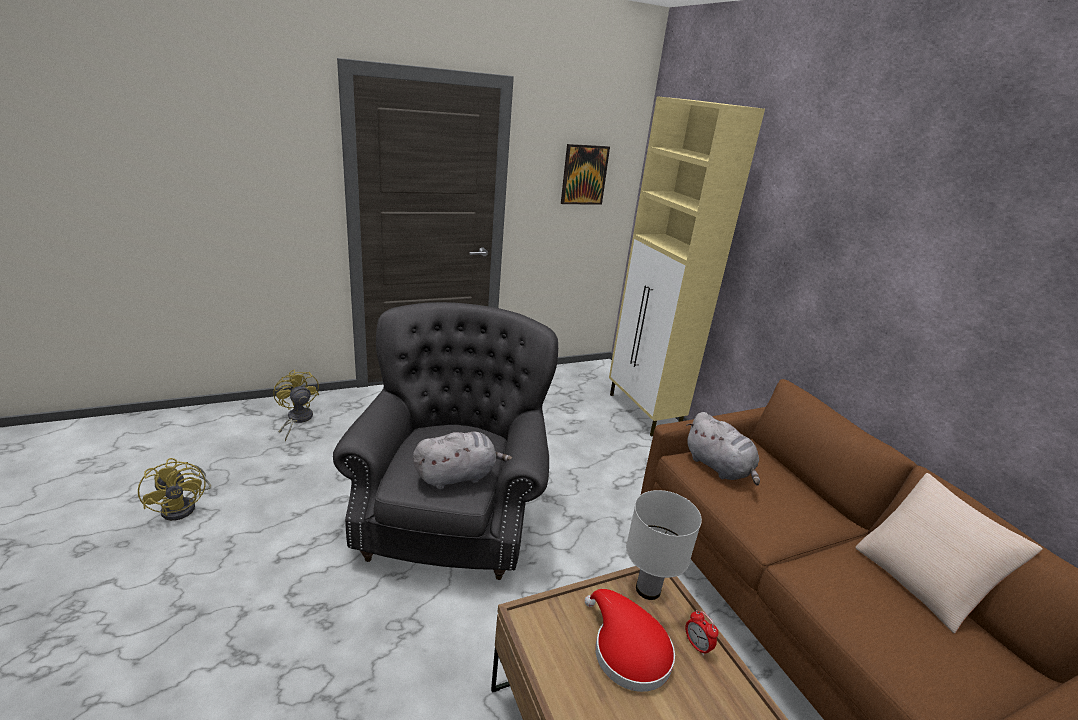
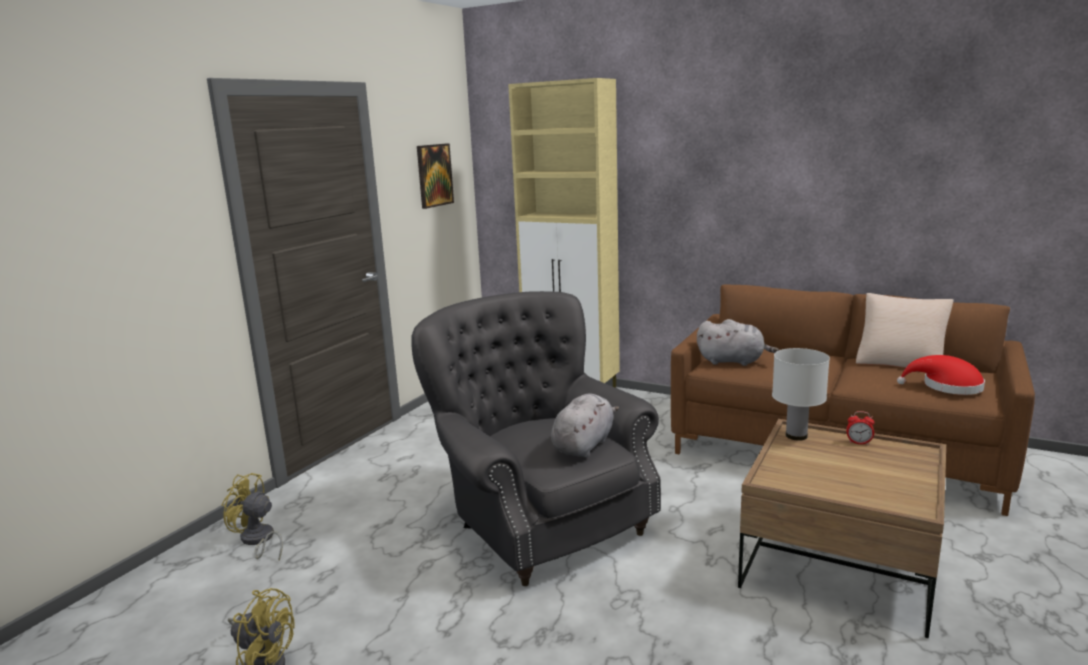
camera: 35 degrees left, 10 degrees down
(627, 650) = (835, 463): red hat -> red hat (947, 387)

